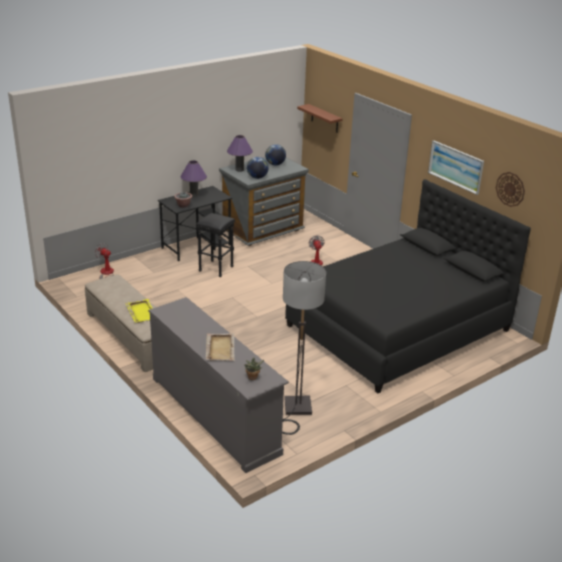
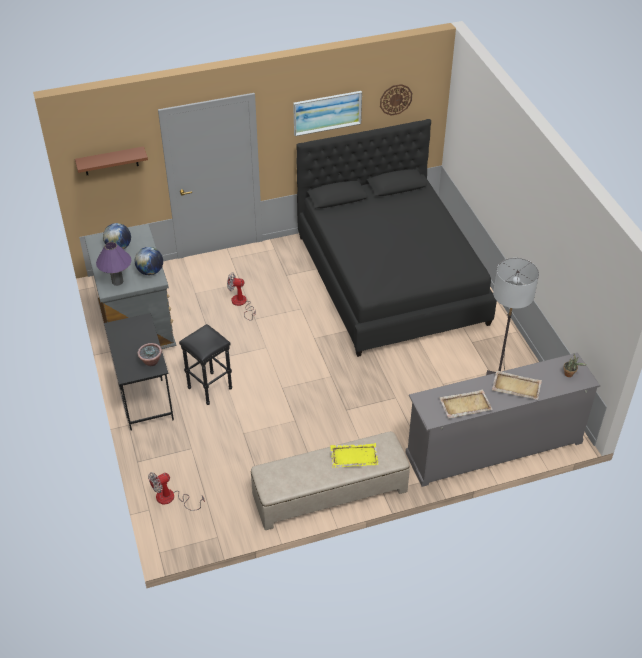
camera: 70 degrees left, 15 degrees up
(184, 324) = (465, 405): none -> beige tray
(194, 195) = (125, 346): purple table lamp -> none

